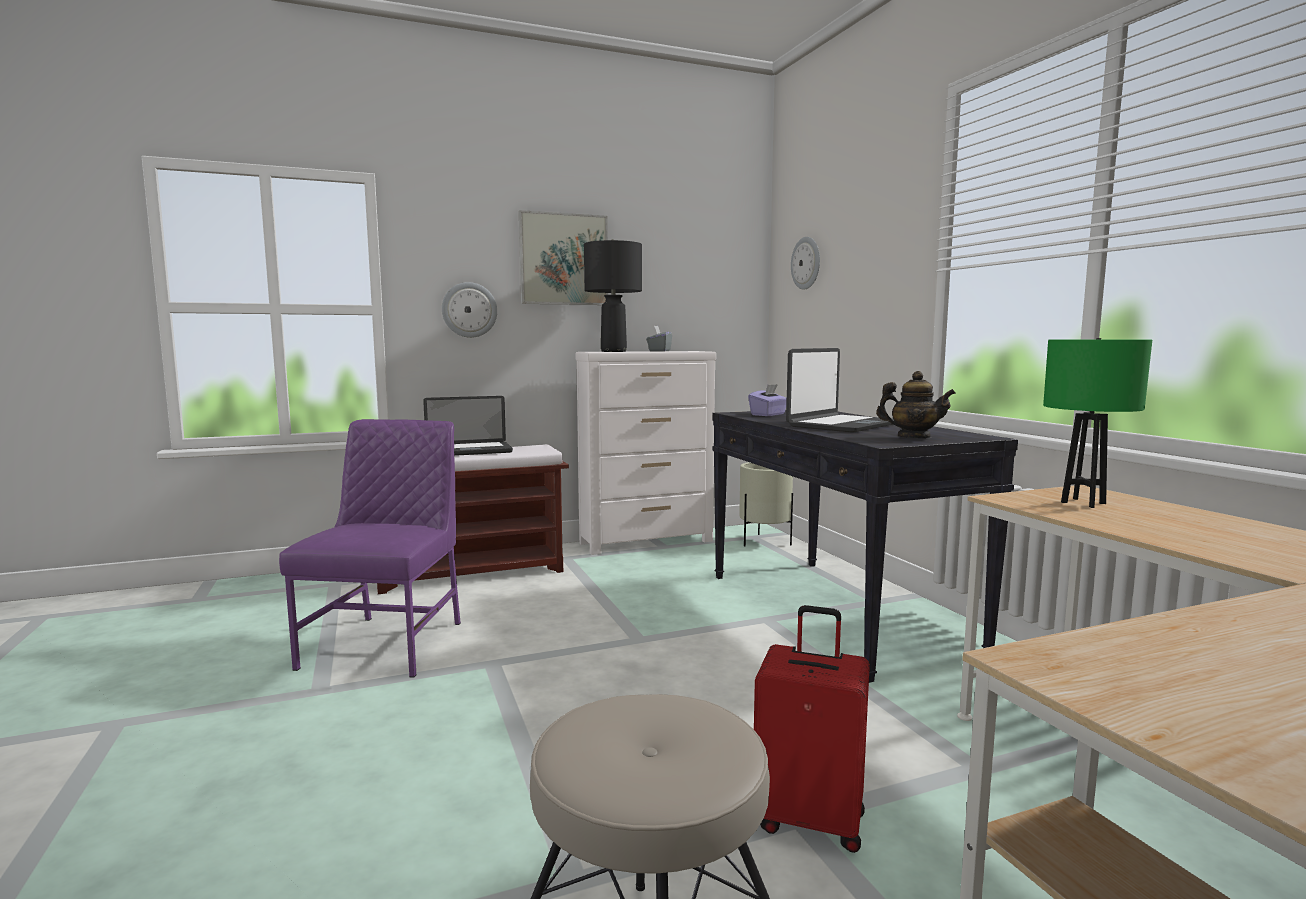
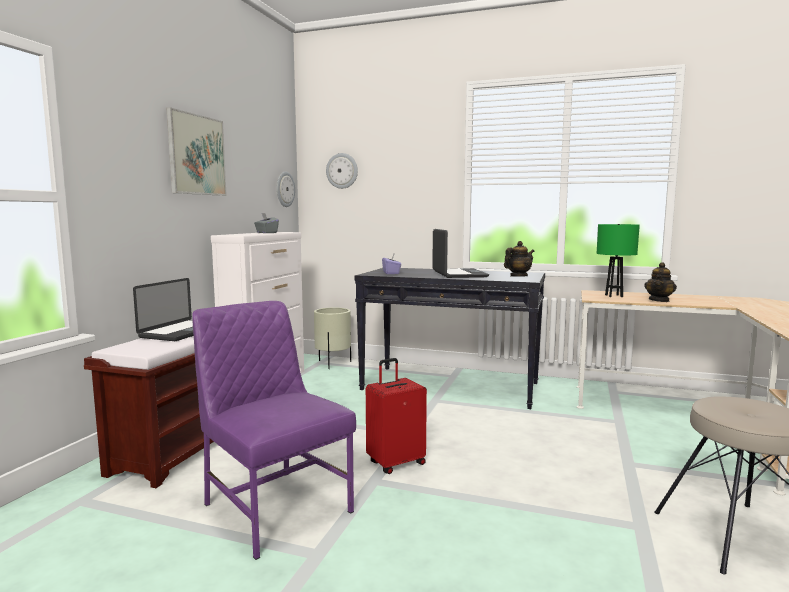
camera: 50 degrees left, 0 degrees up
(469, 310) = (136, 198): wall clock -> wall clock (285, 189)
(613, 351) = (246, 234): black table lamp -> none
(810, 819) = (631, 462): red suitcase -> red suitcase (395, 463)
(1147, 528) = (659, 300): none -> teapot

